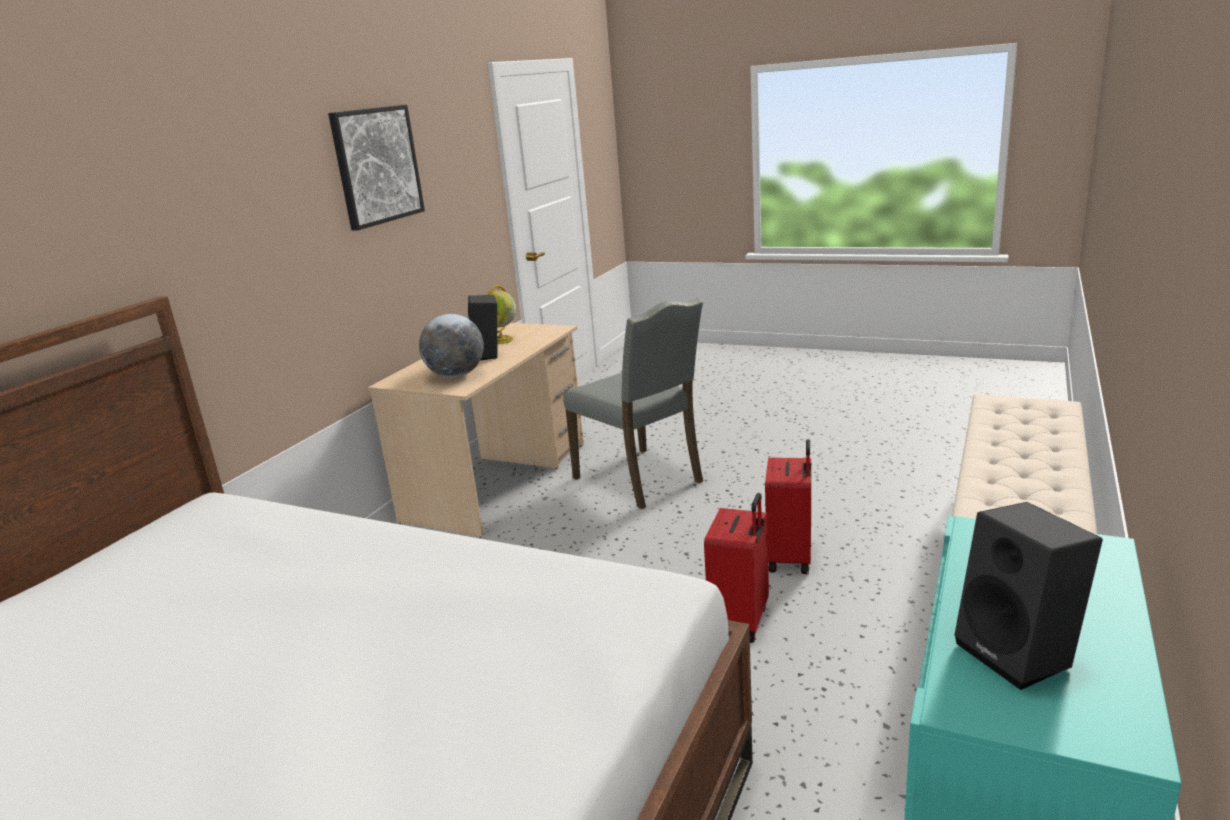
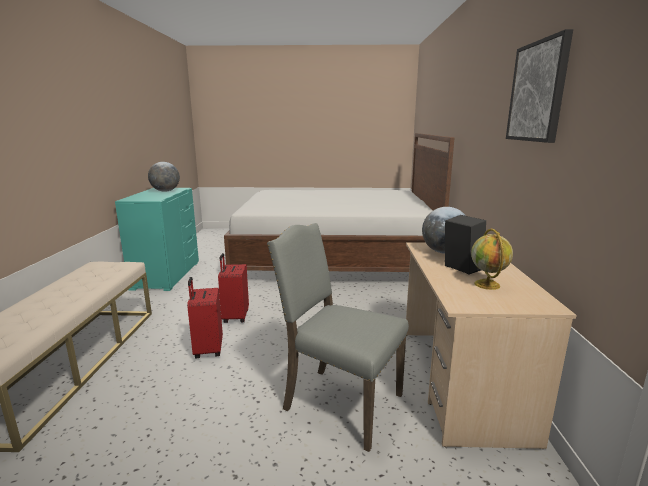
camera: 155 degrees right, 5 degrees down
(1021, 654) = (165, 191): black speaker -> globe

